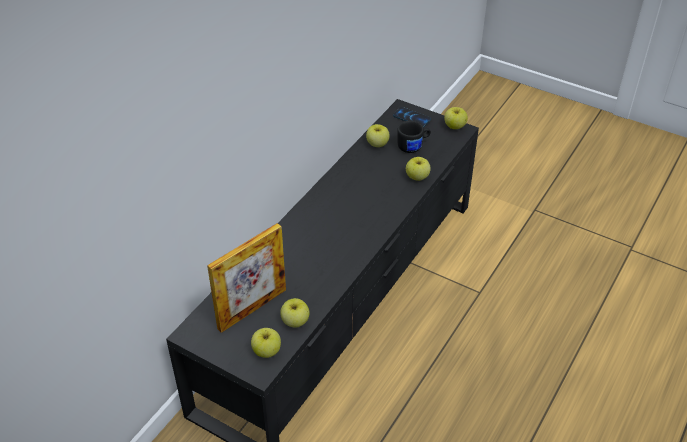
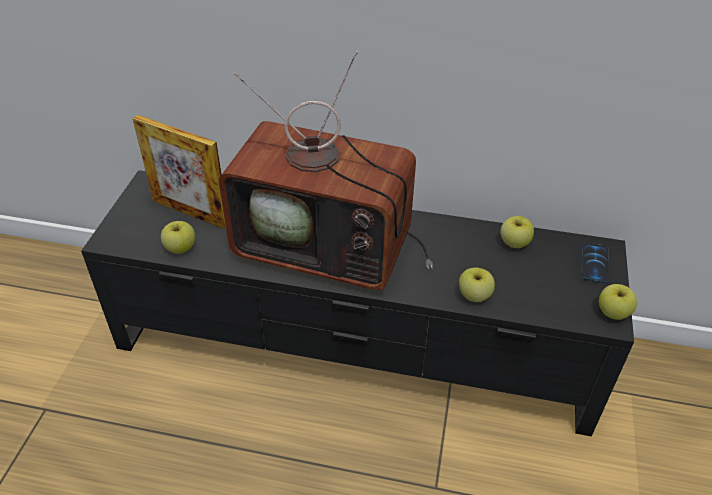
camera: 70 degrees right, 0 degrees up
(267, 351) = (134, 238): apple -> none
(338, 234) = (329, 247): none -> television
(413, 146) = (535, 278): black mug -> none

